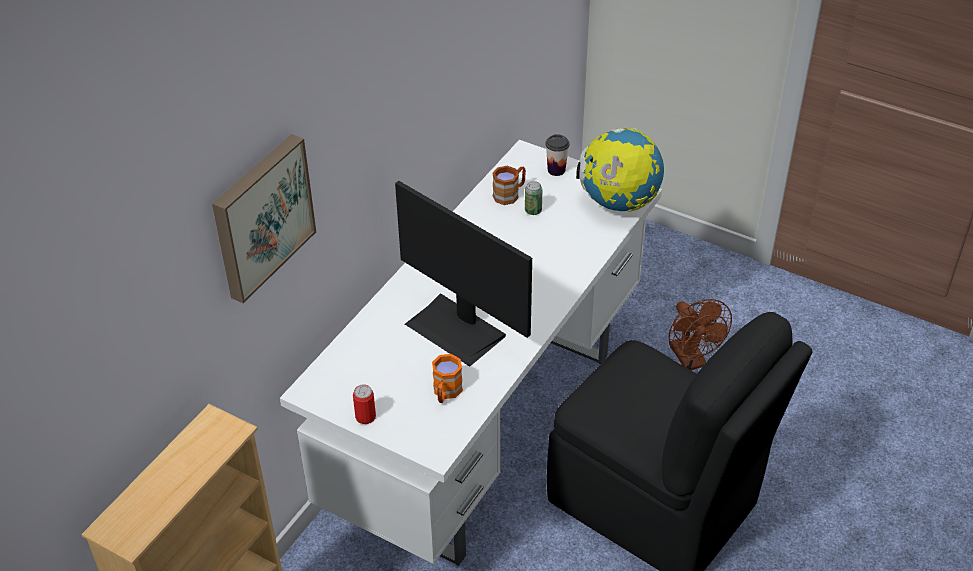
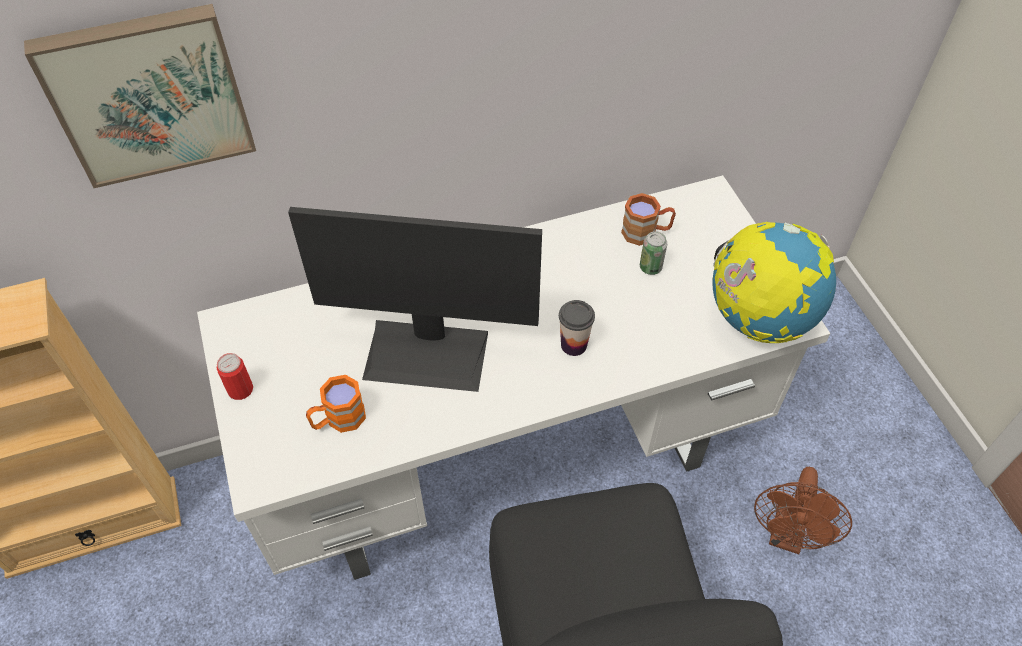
camera: 40 degrees right, 10 degrees up
(457, 329) = (427, 353): monitor -> monitor turned 75 degrees counterclockwise
(556, 170) = (726, 235): cup -> cup (573, 345)

